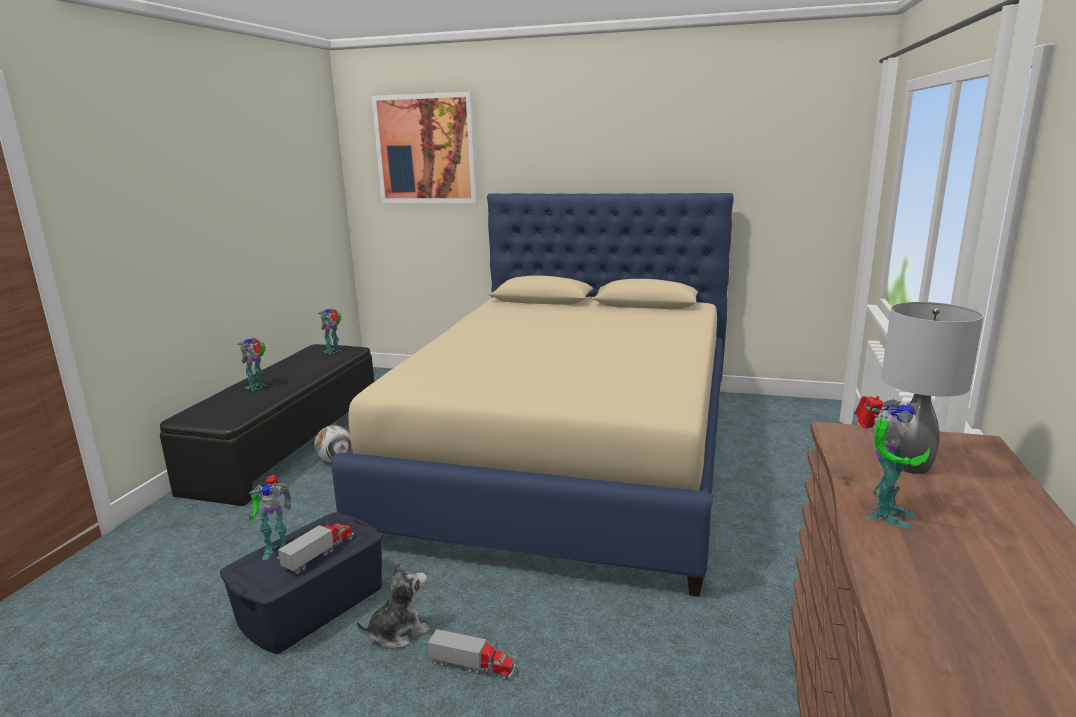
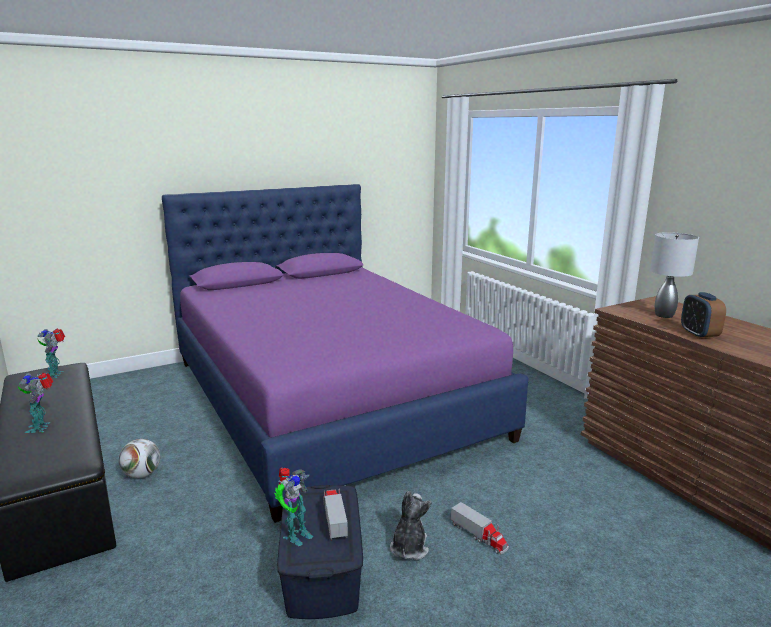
camera: 45 degrees left, 0 degrees up
(425, 149) = (79, 154): picture -> none
(473, 665) = (479, 536): toy truck -> toy truck turned 75 degrees clockwise
(570, 454) = (328, 397): beige bed -> purple bed
(883, 514) = (699, 334): toy robot -> alarm clock

